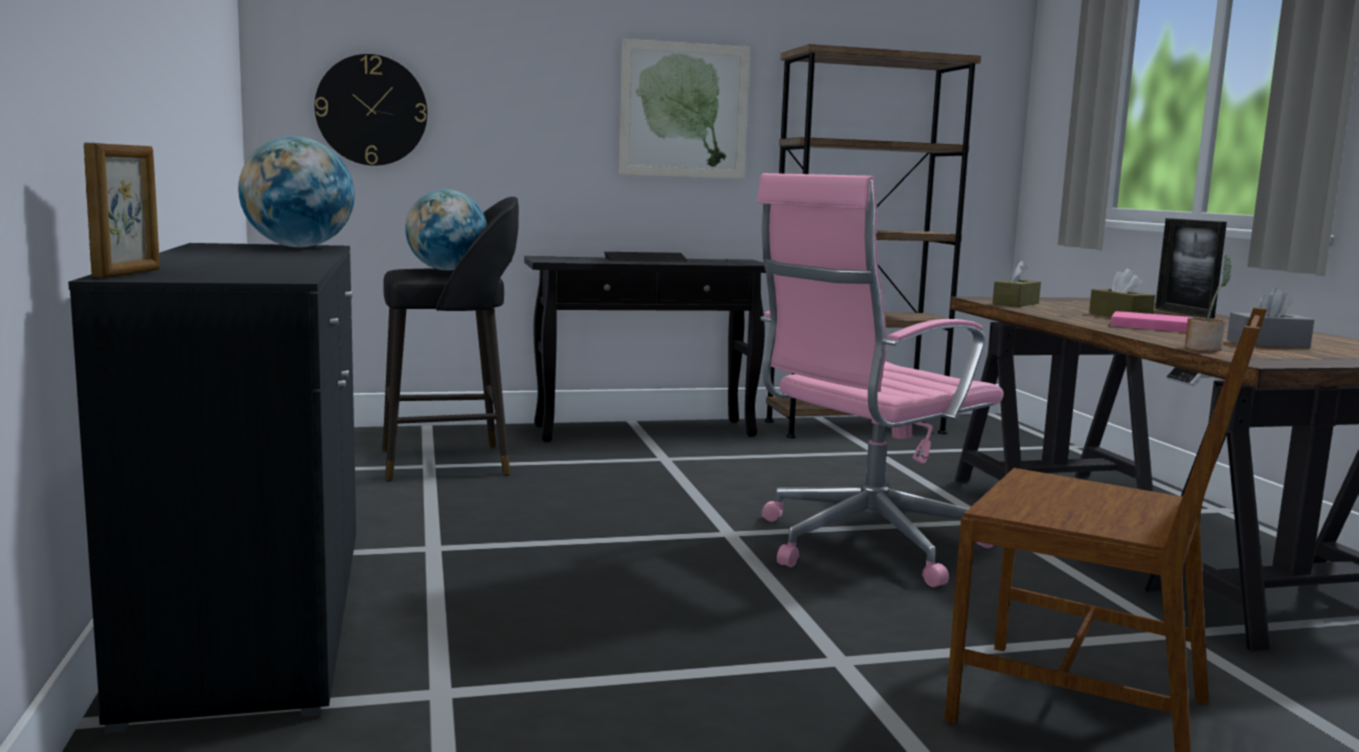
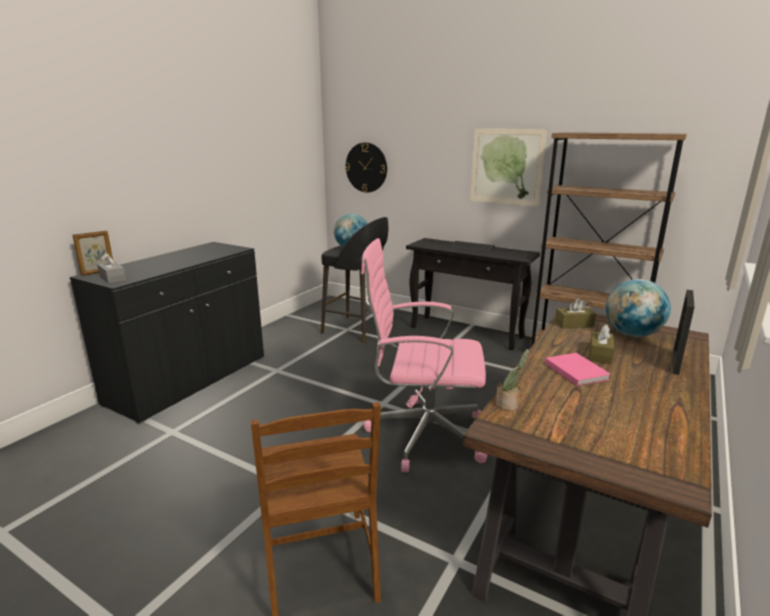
camera: 45 degrees right, 10 degrees up
(298, 247) = (227, 249): globe -> globe (632, 334)
(1267, 344) = (582, 415): grey tissue box -> grey tissue box (113, 278)

